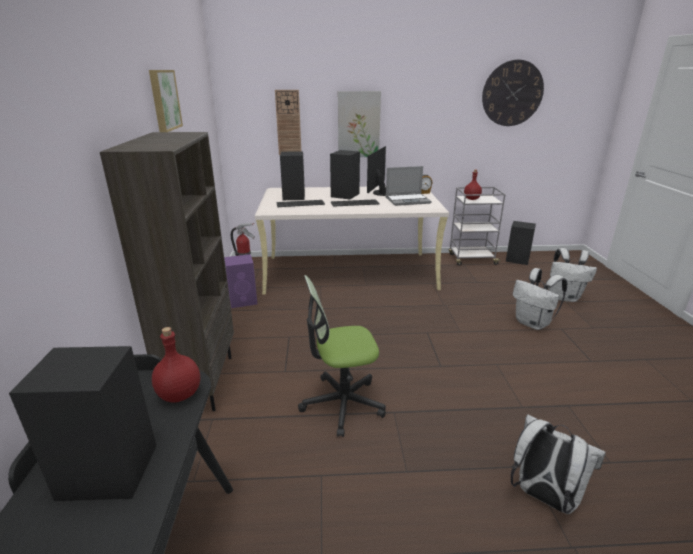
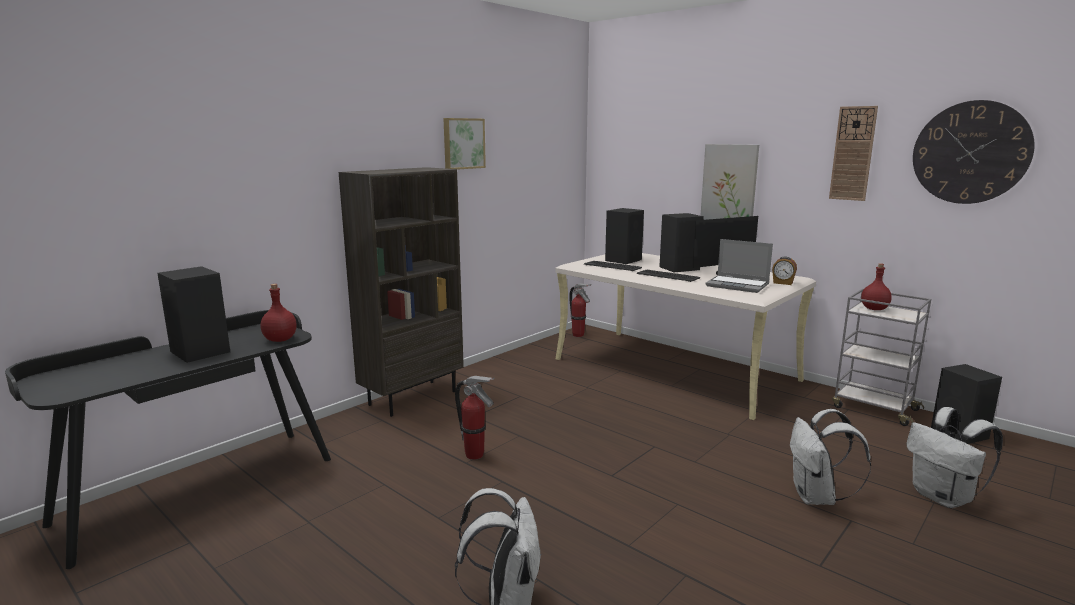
camera: 45 degrees right, 10 degrees down
(244, 301) = (532, 358): purple speaker -> none
(288, 123) = (651, 179): wall clock -> wall clock (853, 153)
(342, 403) = (475, 455): office chair -> fire extinguisher

